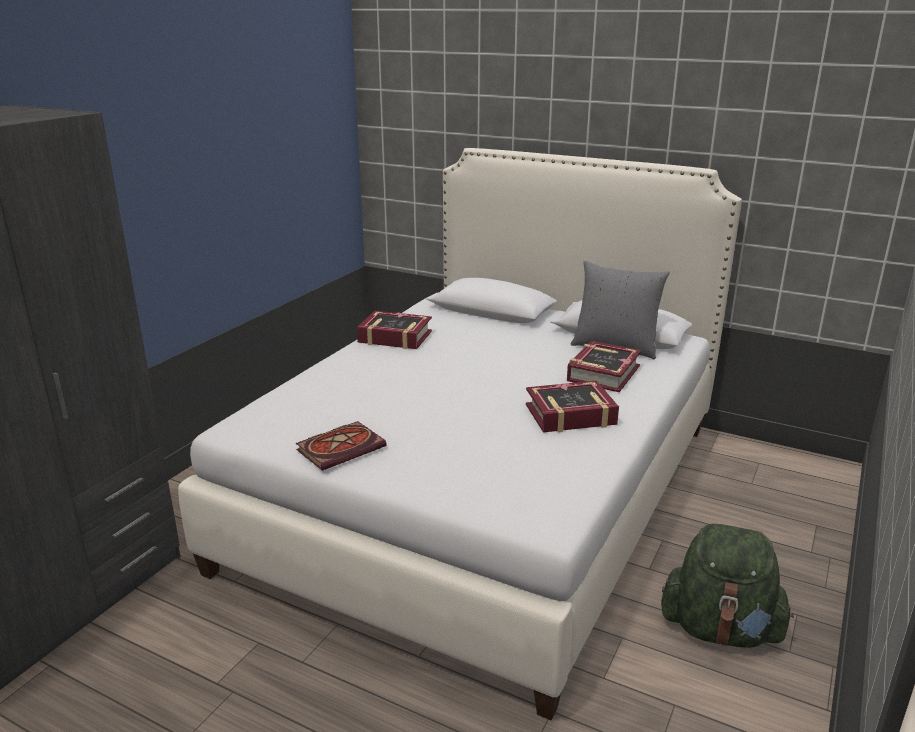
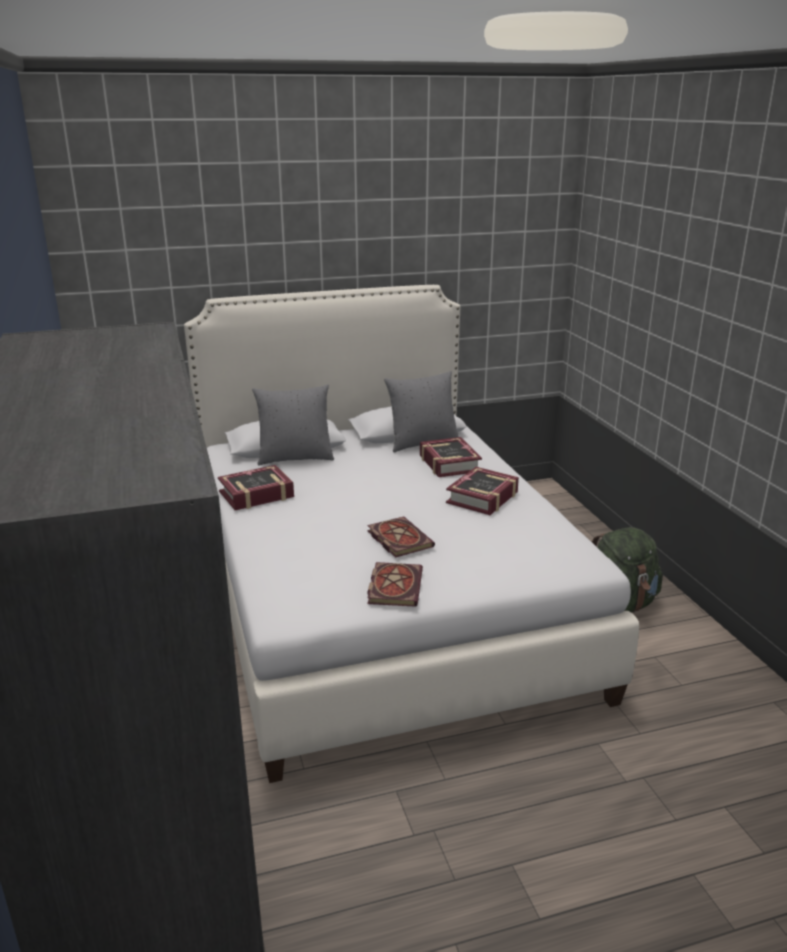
camera: 45 degrees left, 0 degrees up
(420, 414) = (397, 539): none -> book
(479, 321) = (295, 458): none -> grey pillow

